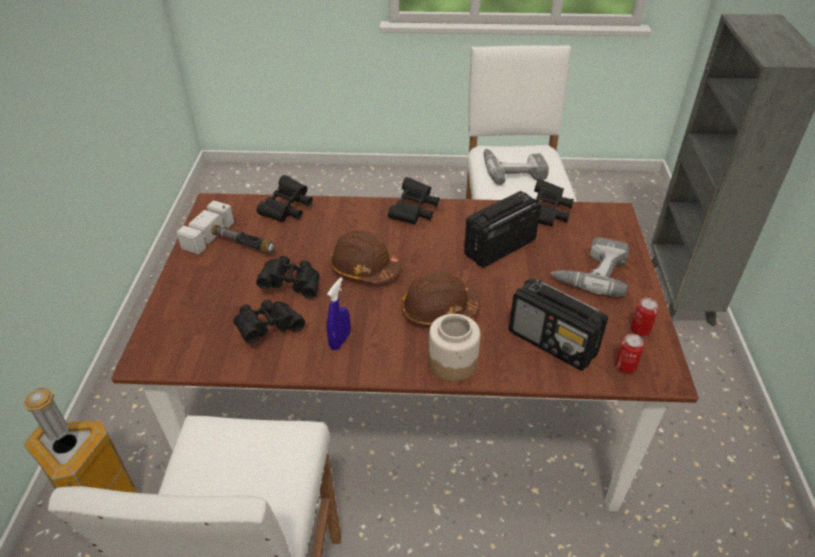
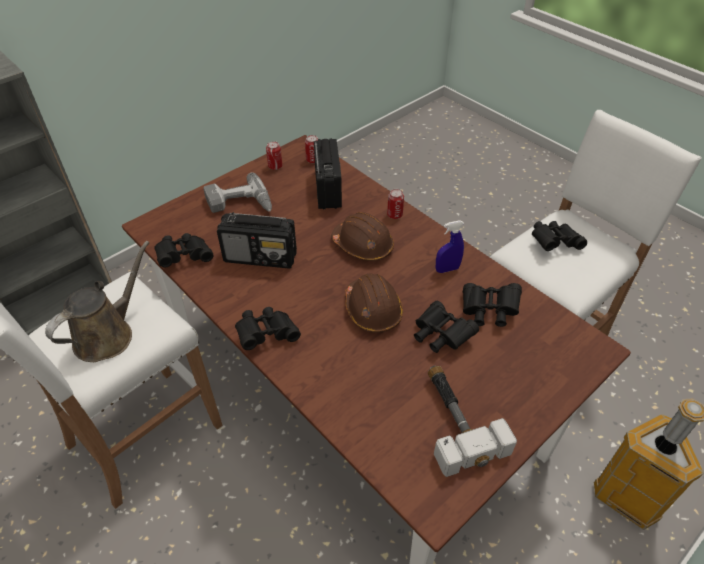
camera: 135 degrees left, 5 degrees up
(288, 209) = (367, 429): black binoculars -> black binoculars (554, 243)
(453, 362) = (394, 215): jar -> can
(512, 169) = (108, 334): power drill -> brown watering can

